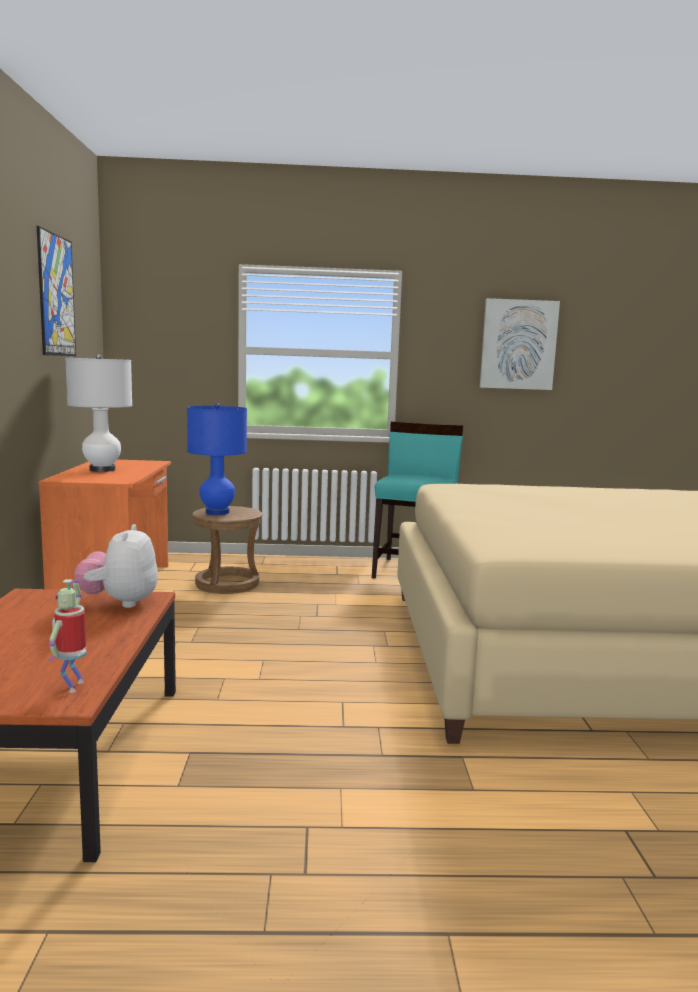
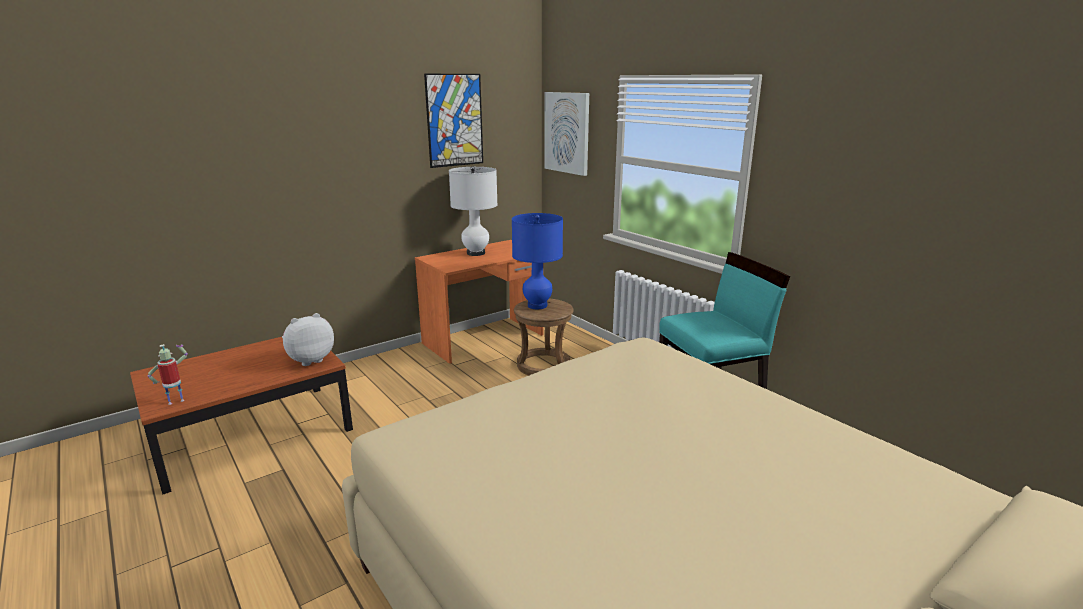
camera: 55 degrees right, 10 degrees up
(518, 344) = (901, 177): picture -> picture (567, 133)

